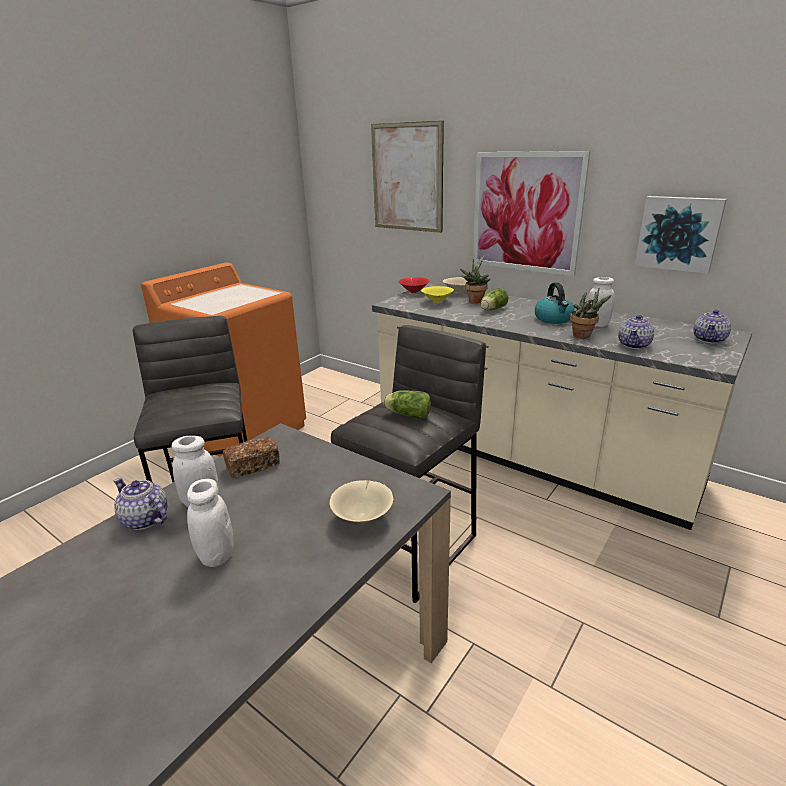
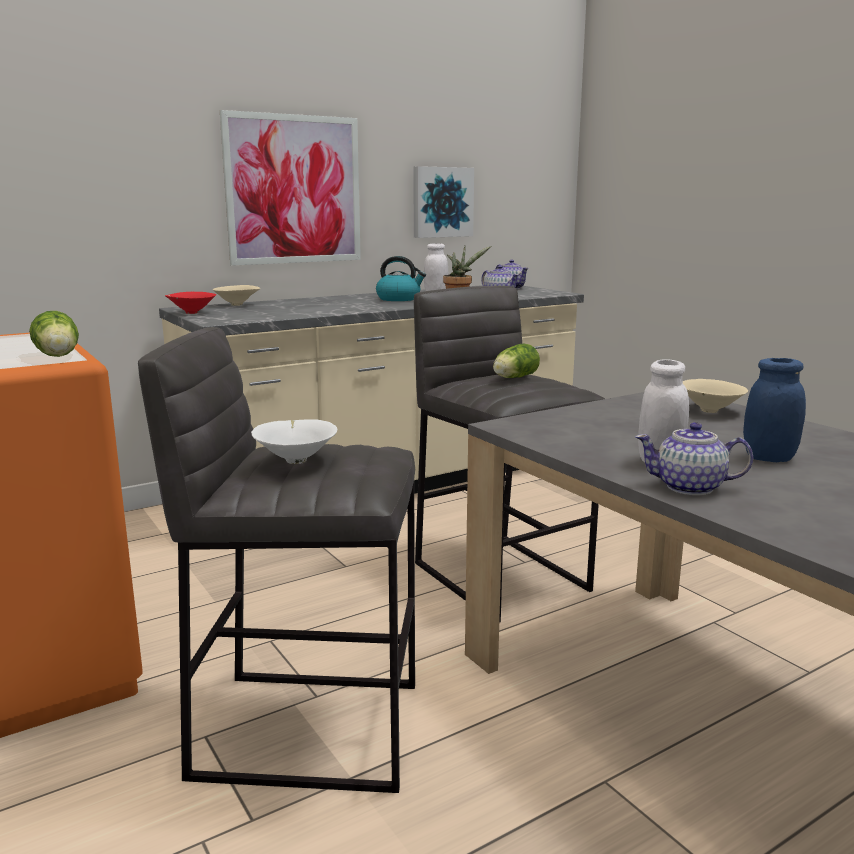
camera: 70 degrees left, 10 degrees down
(145, 519) = (690, 487): teapot -> teapot turned 45 degrees clockwise
(183, 394) = (296, 460): none -> white bowl
(216, 555) = (769, 458): white jar -> blue jar
(253, 466) = (580, 439): bread -> none
(407, 178) = (95, 143): picture -> none
(437, 302) = (259, 312): yellow bowl -> none
(475, 300) = (285, 305): potted plant -> none
(492, 309) = (331, 305): lettuce -> lettuce (58, 356)

